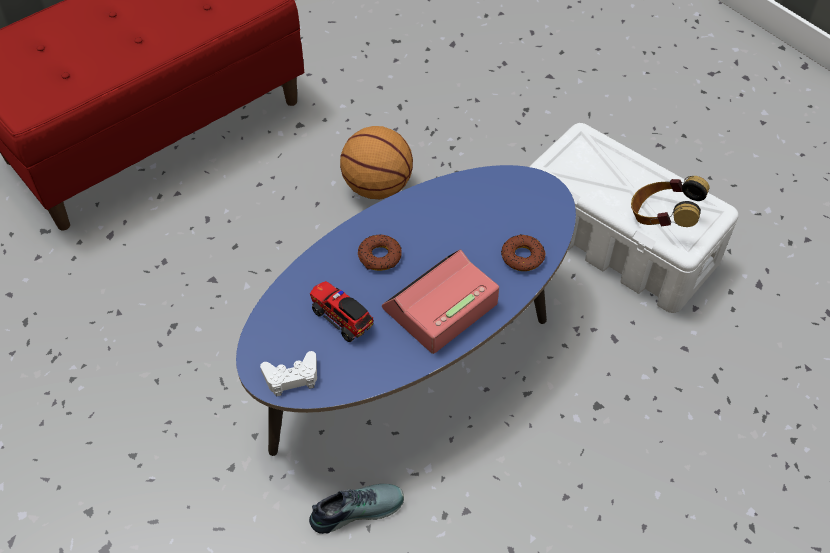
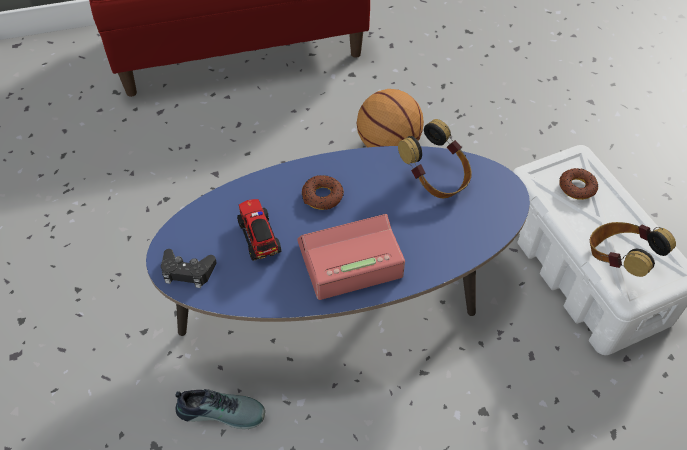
camera: 25 degrees right, 0 degrees up
(291, 377) = (187, 271): white game controller -> black game controller
(476, 201) = (436, 179): none -> headphones
(522, 256) = (450, 243): donut -> donut (577, 187)

